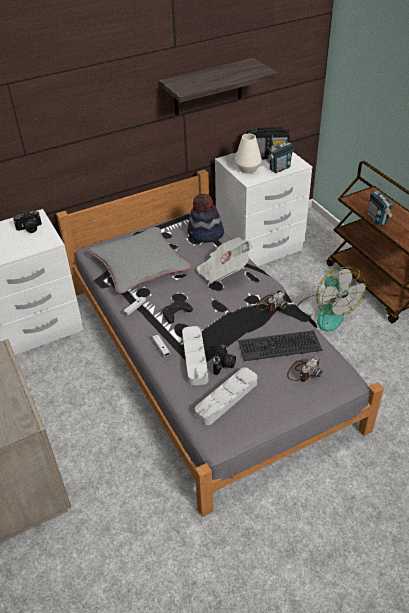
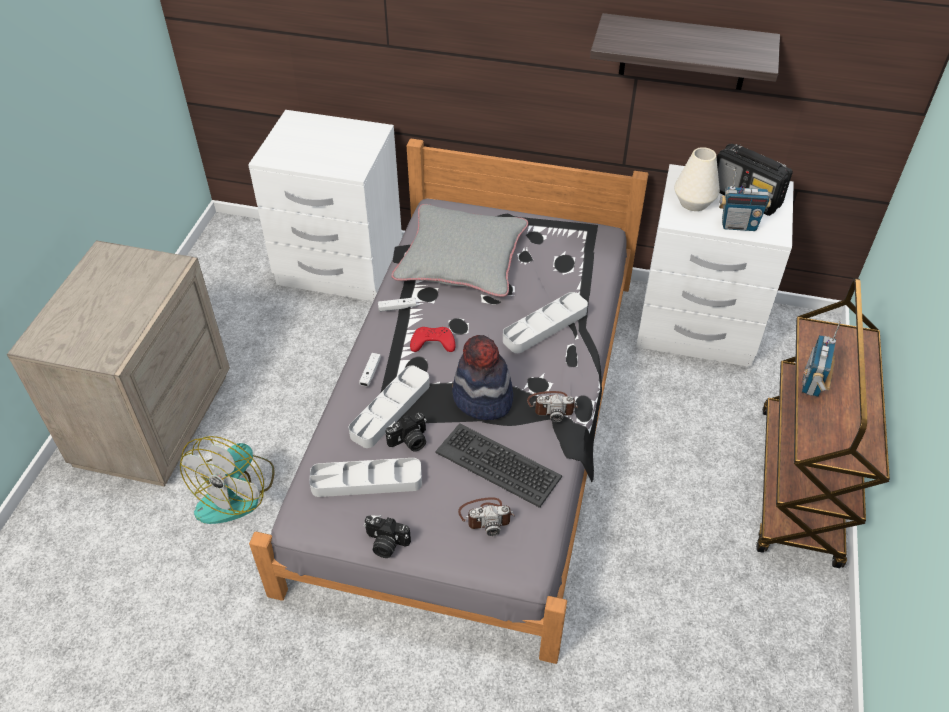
camera: 40 degrees right, 5 degrees up
(30, 229) = (352, 142): camera -> camera (385, 544)
(176, 313) = (432, 343): black game controller -> red game controller
(205, 234) = (584, 264): hat -> hat (482, 398)
(223, 271) = (545, 326): newspaper -> grey tray
(325, 312) = (681, 471): fan -> fan (237, 491)

